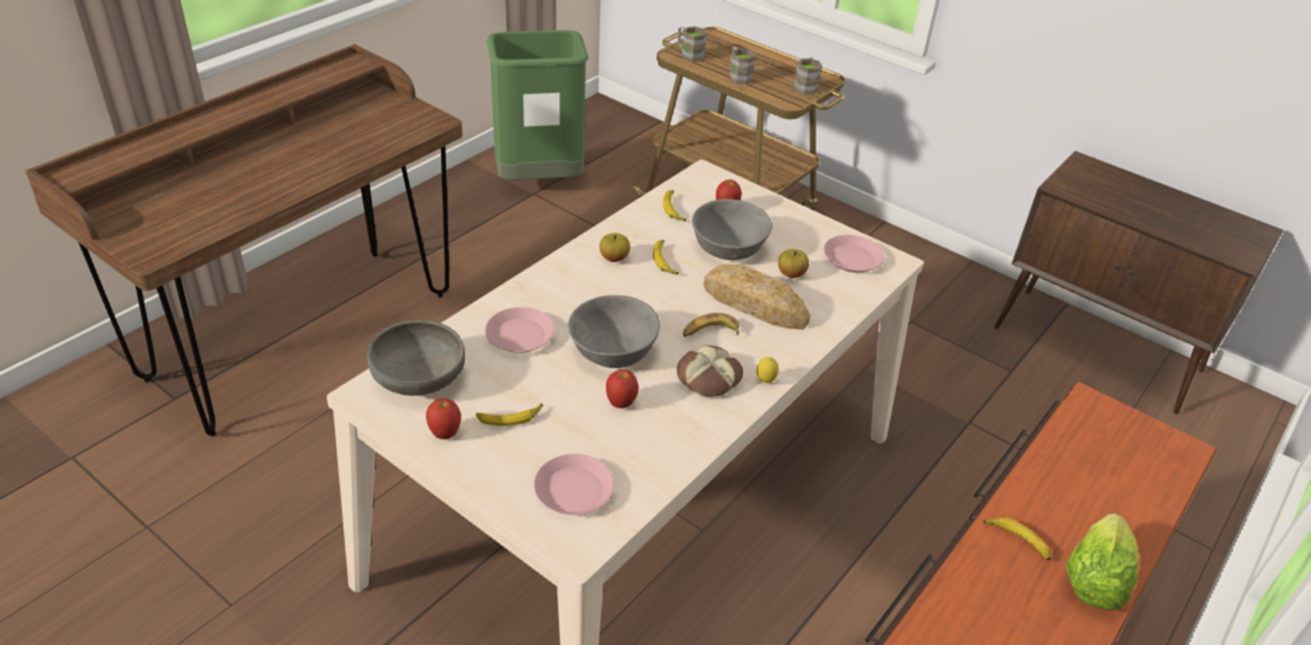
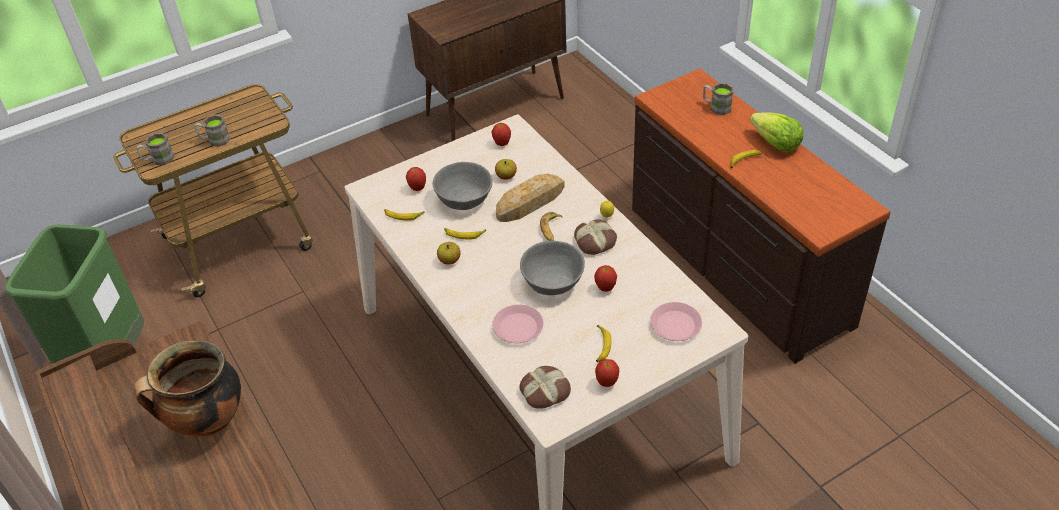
camera: 65 degrees left, 5 degrees up
(330, 156) = (207, 423): none -> cooking pot
(418, 378) = (545, 390): grey bowl -> bread
(806, 86) = (255, 108): brown mug -> brown mug (716, 107)
(852, 259) = (502, 144): pink plate -> apple

